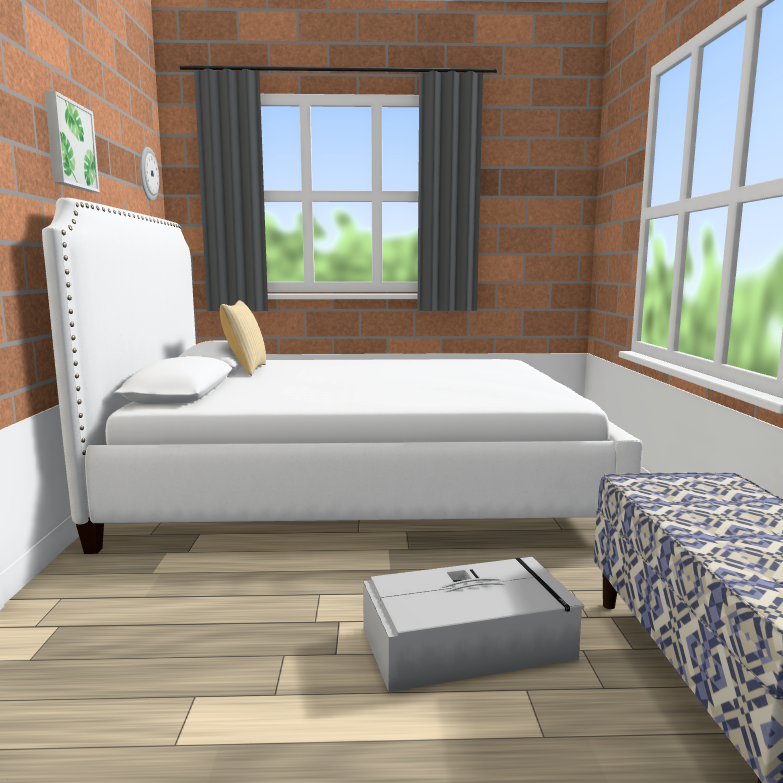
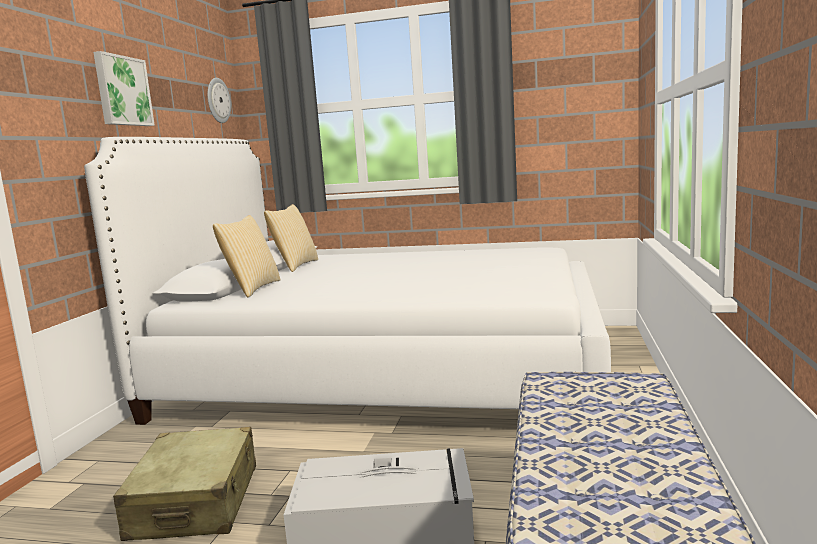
camera: 15 degrees right, 0 degrees up
(224, 392) = (252, 289): none -> pillow
(227, 637) = (196, 502): none -> beige suitcase

